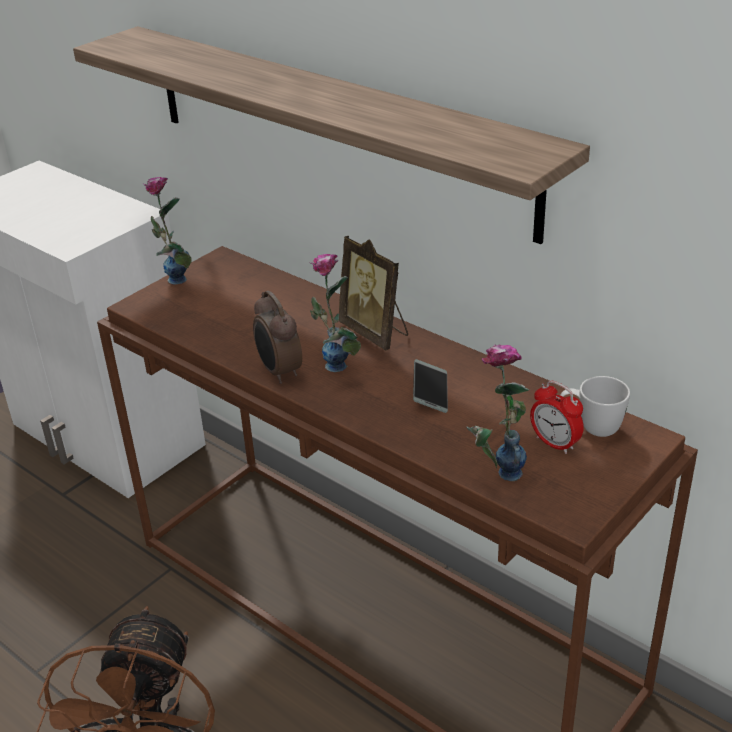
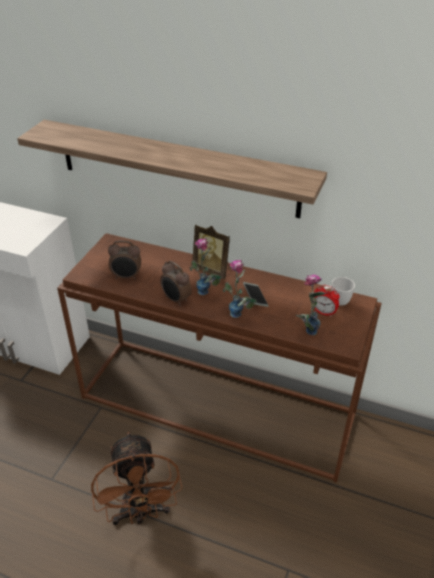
camera: 20 degrees left, 5 degrees up
(176, 287) = (94, 261): vase -> vase (238, 319)
(215, 320) = (126, 277): none -> alarm clock

